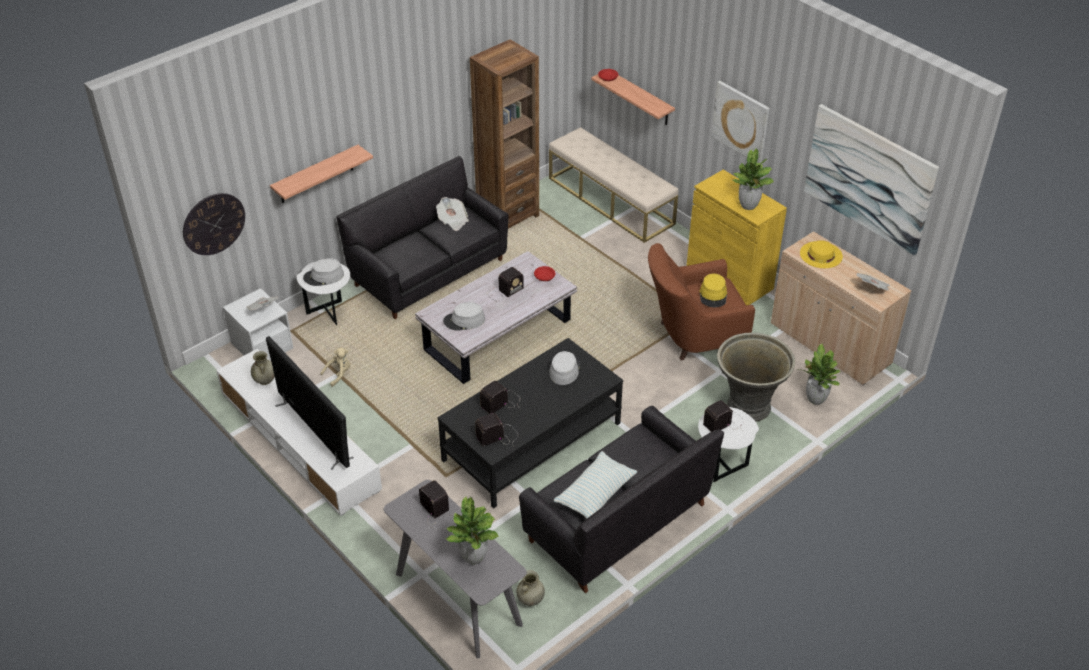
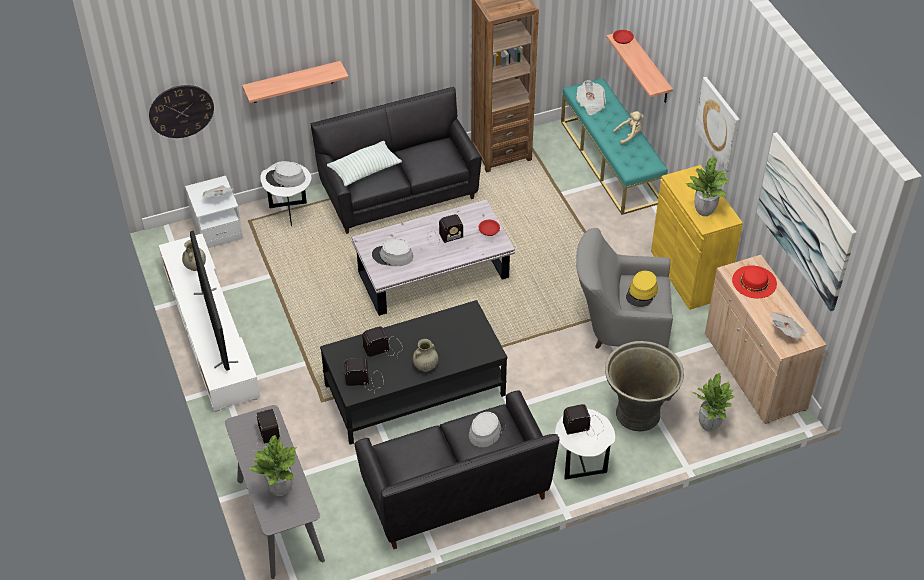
camera: 20 degrees right, 5 degrees up
(339, 374) = (272, 275): beige plush toy -> beige plush toy (629, 135)
(452, 221) = (428, 150): newspaper -> newspaper (590, 104)
(530, 600) = (342, 540): beige vase -> beige vase (425, 366)
(564, 369) = (457, 331): grey hat -> grey hat (487, 429)
(595, 493) = (426, 461): pillow -> pillow (365, 170)
(611, 201) = (610, 161): beige bench -> turquoise bench
(692, 336) = (619, 326): brown armchair -> grey armchair
(821, 255) = (754, 282): yellow hat -> red hat

